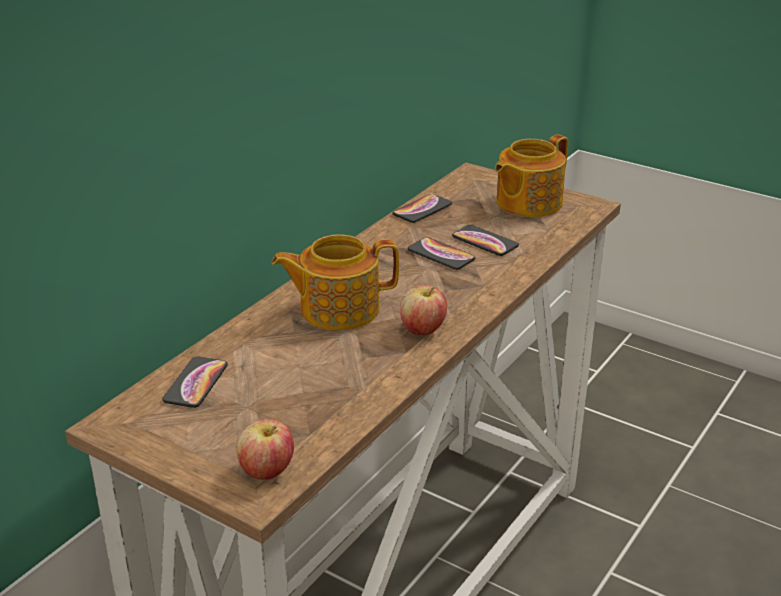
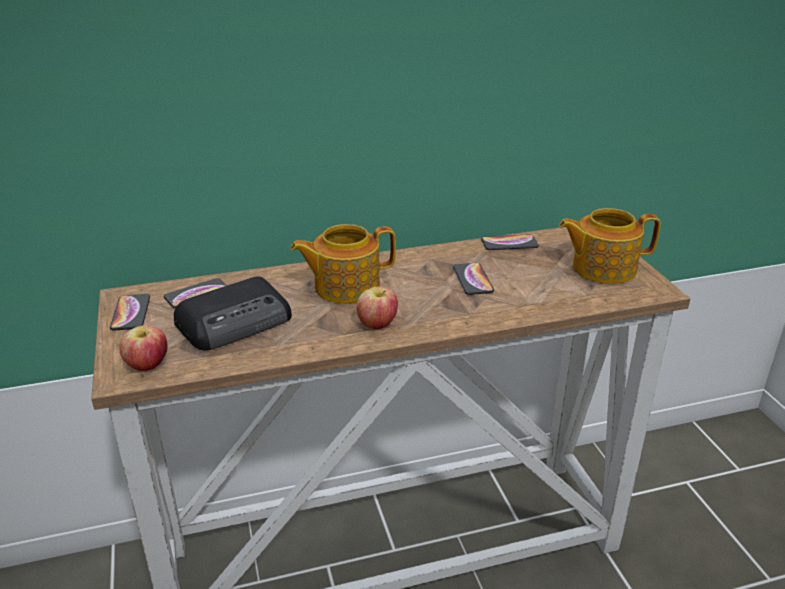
camera: 40 degrees right, 0 degrees up
(286, 388) = (237, 322): none -> radio
(337, 309) = (345, 286): teapot -> teapot turned 45 degrees counterclockwise
(485, 241) = (521, 283): phone -> phone (131, 313)

